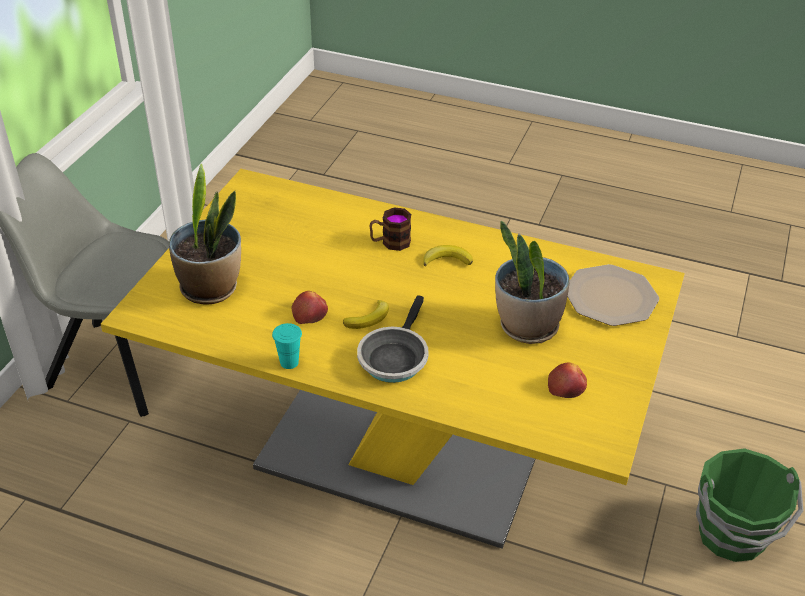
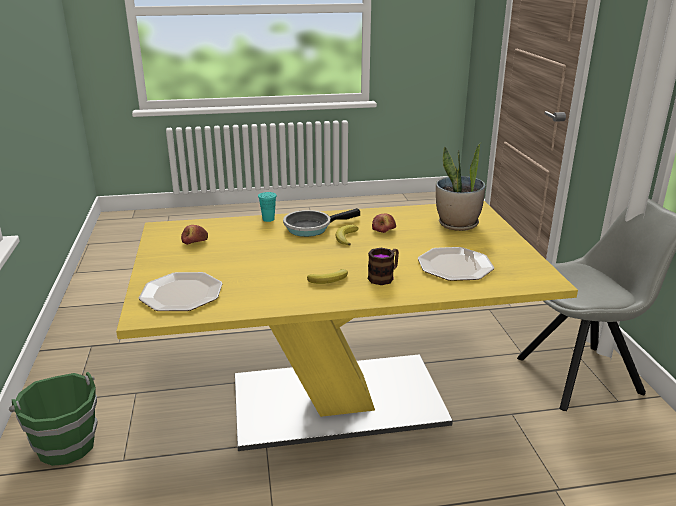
camera: 150 degrees right, 15 degrees down
(289, 362) = (366, 212): turquoise cup -> turquoise cup (268, 219)
(305, 231) = (454, 265): none -> plate
(394, 357) = (311, 227): frying pan -> frying pan turned 105 degrees counterclockwise
(527, 327) = (238, 260): potted plant -> none

